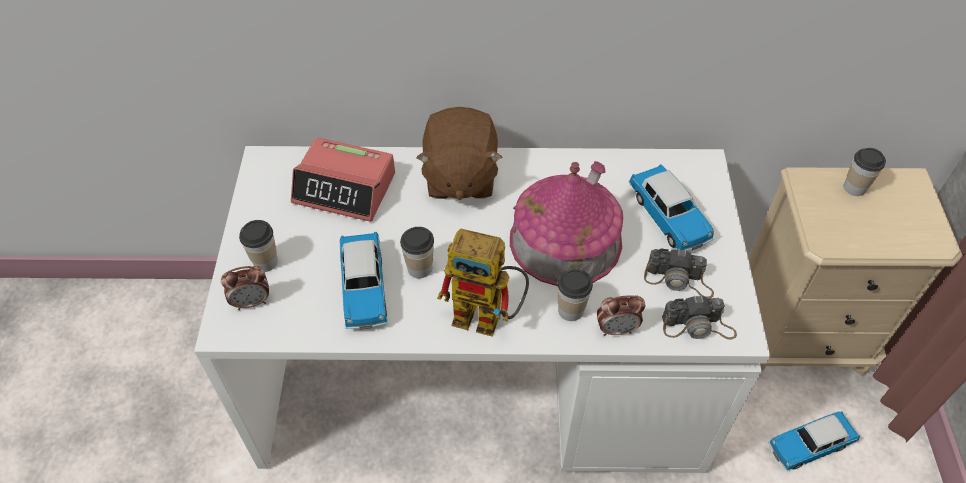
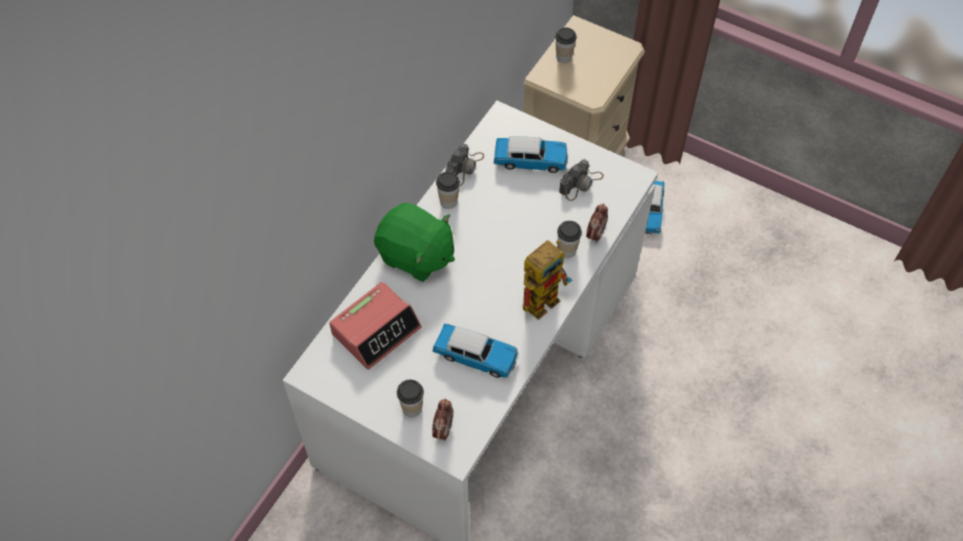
camera: 60 degrees left, 5 degrees up
(419, 268) = (480, 316): cup -> cup (448, 201)
(459, 177) = (416, 256): brown plush toy -> green plush toy
(565, 240) = (512, 224): toy house -> none
(698, 326) = (618, 193): camera -> camera (465, 167)

